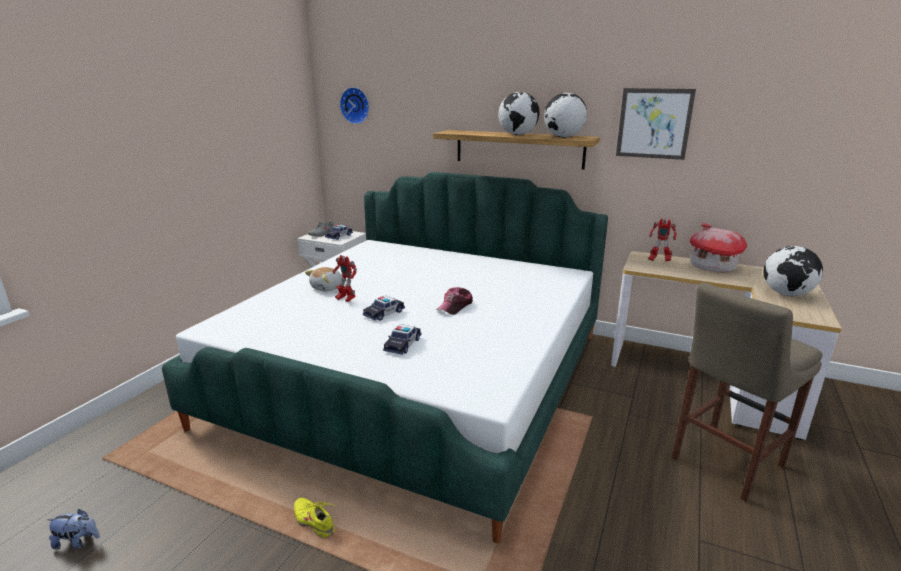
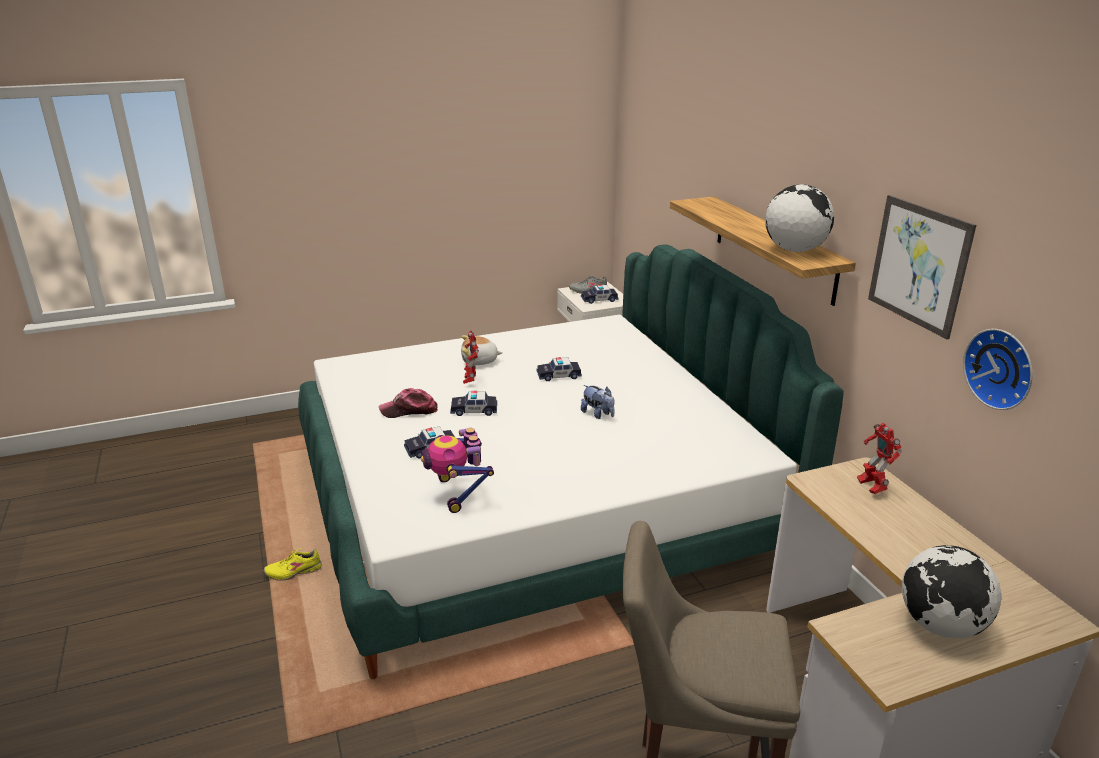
camera: 45 degrees right, 5 degrees up
(78, 542) = (181, 495): plush toy -> plush toy (598, 414)
(314, 521) = (294, 571): yellow shoe -> yellow shoe turned 105 degrees counterclockwise
(356, 105) = (646, 137): wall clock -> wall clock (1001, 368)
(398, 277) = (559, 375): none -> toy car
(455, 306) = (547, 433): cap -> cap (409, 410)
(474, 358) = (458, 493): none -> toy robot
(518, 135) = (755, 229): globe -> none
(712, 267) = (931, 534): toy house -> none

